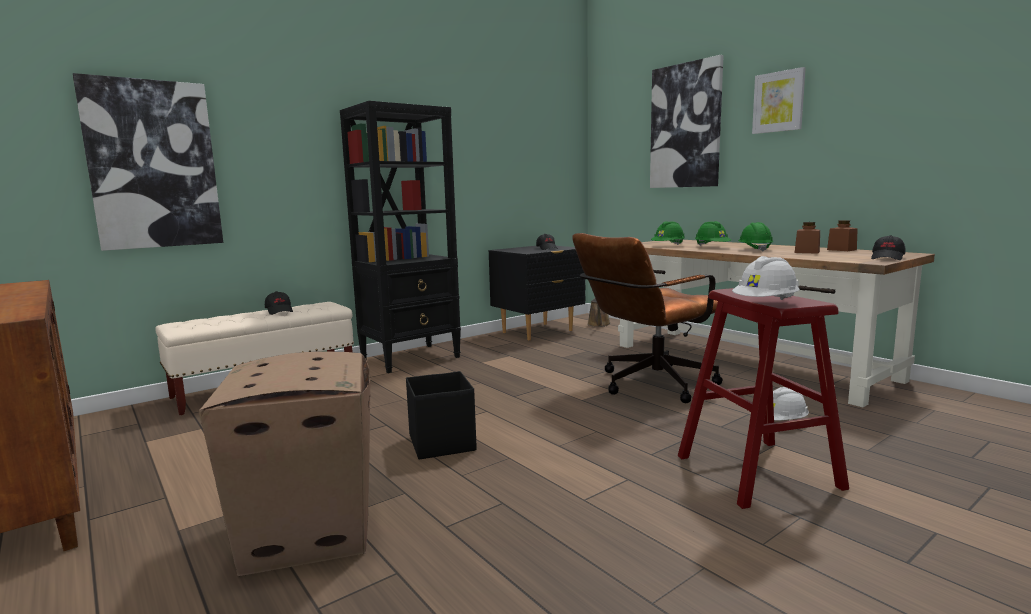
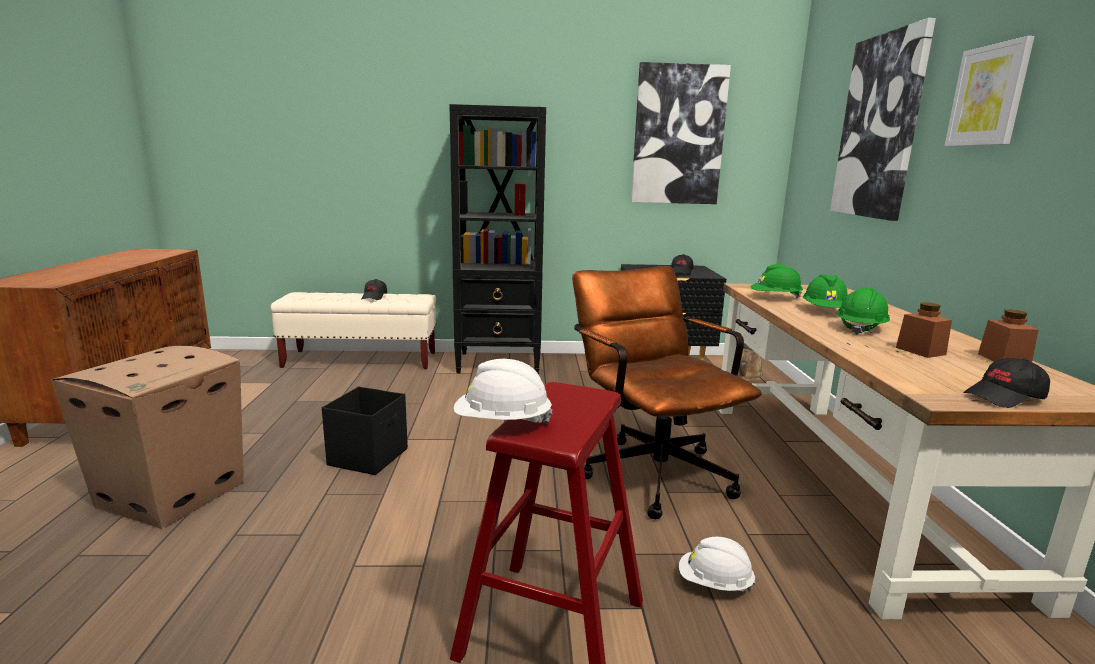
camera: 35 degrees right, 5 degrees up
(153, 165) = (296, 162): picture -> picture (678, 135)
(648, 385) = (650, 469): brown office chair -> brown office chair turned 60 degrees clockwise

